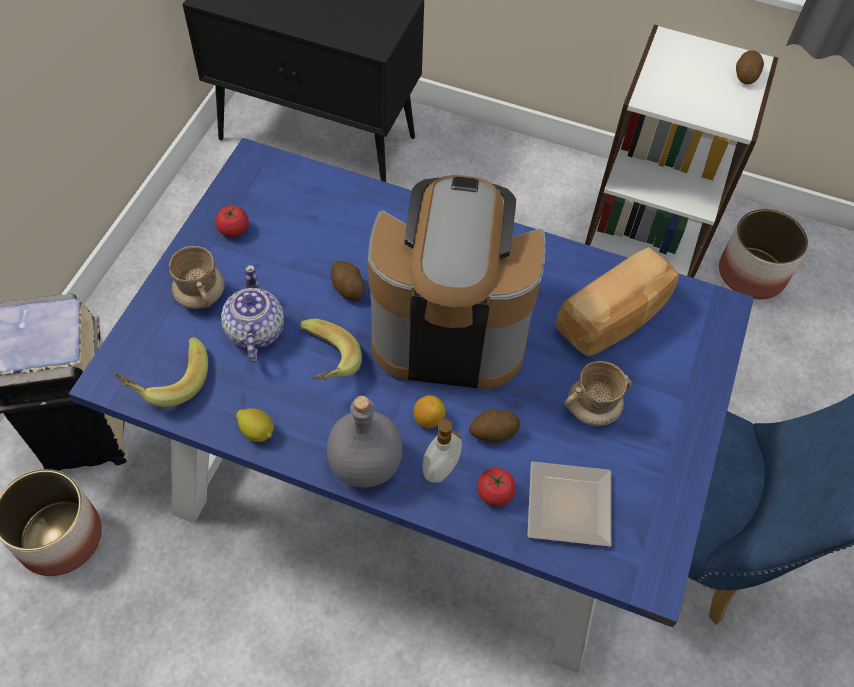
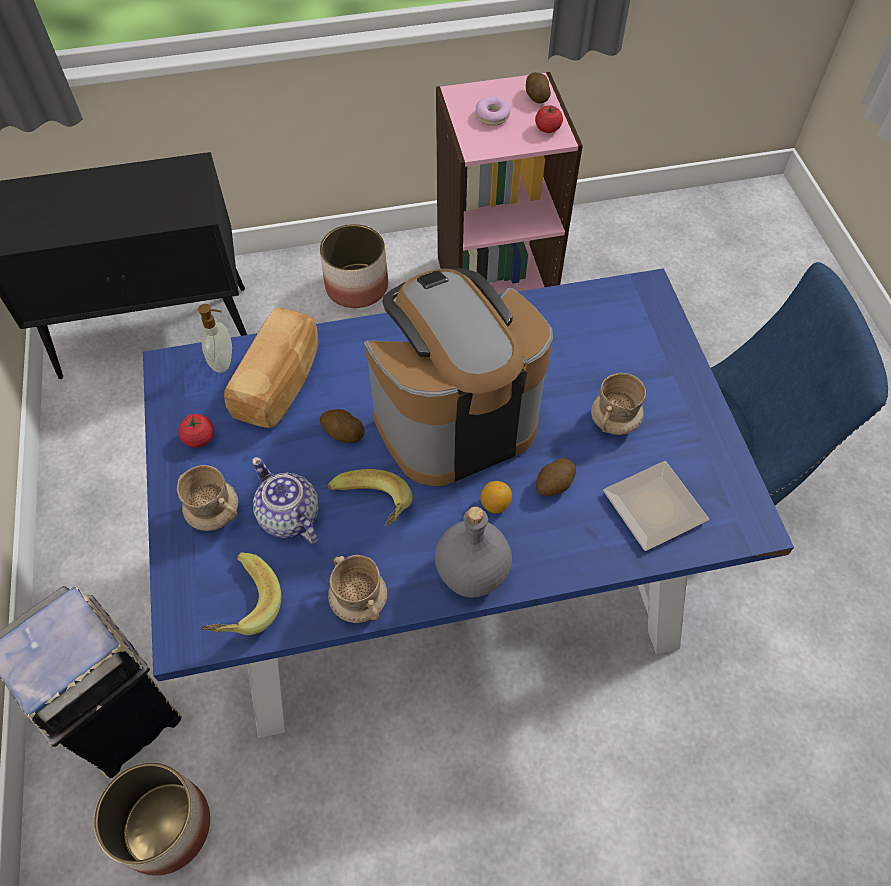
camera: 30 degrees left, 0 degrees up
(257, 431) = (359, 601): lemon -> beige mug
(442, 469) = (537, 539): soap dispenser -> soap dispenser (224, 361)
(494, 493) = (592, 532): tomato -> tomato (547, 129)
(614, 318) = (577, 340): bread -> bread (281, 383)
(643, 243) = (495, 283): white bookcase -> pink bookcase
(687, 75) = (492, 116): none -> donut
(752, 273) = (591, 264): planter -> planter (357, 286)

